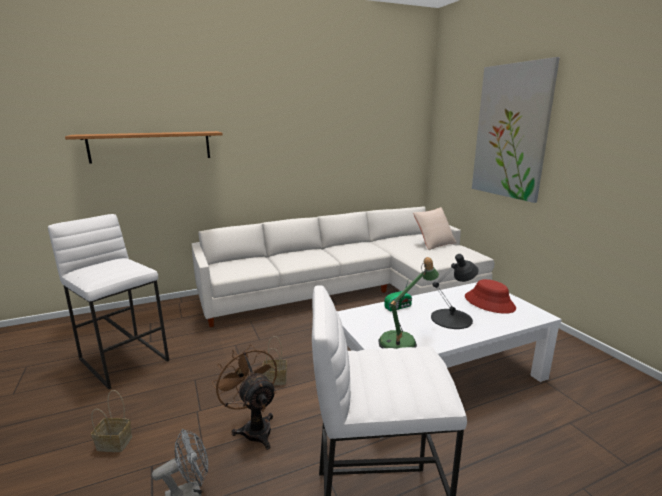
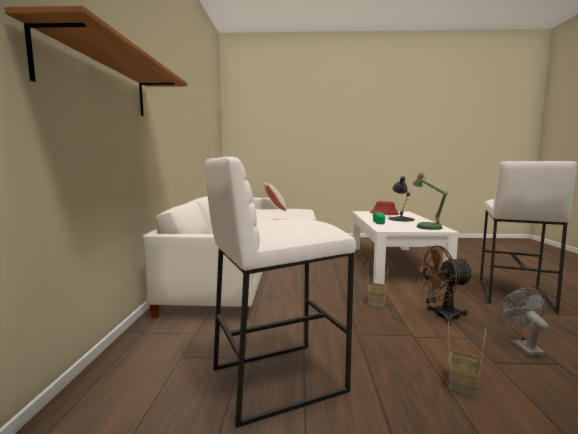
camera: 65 degrees left, 10 degrees down
(511, 132) = (307, 125): picture -> none

